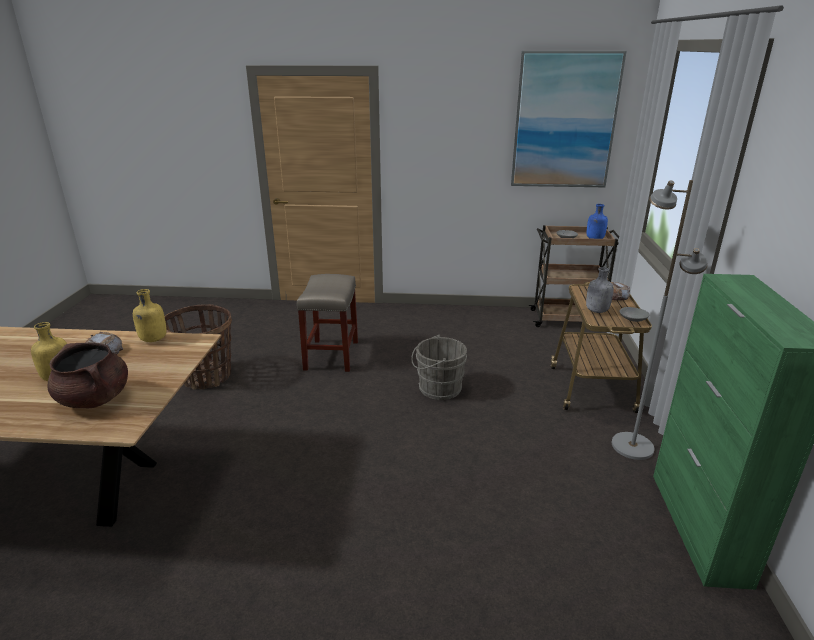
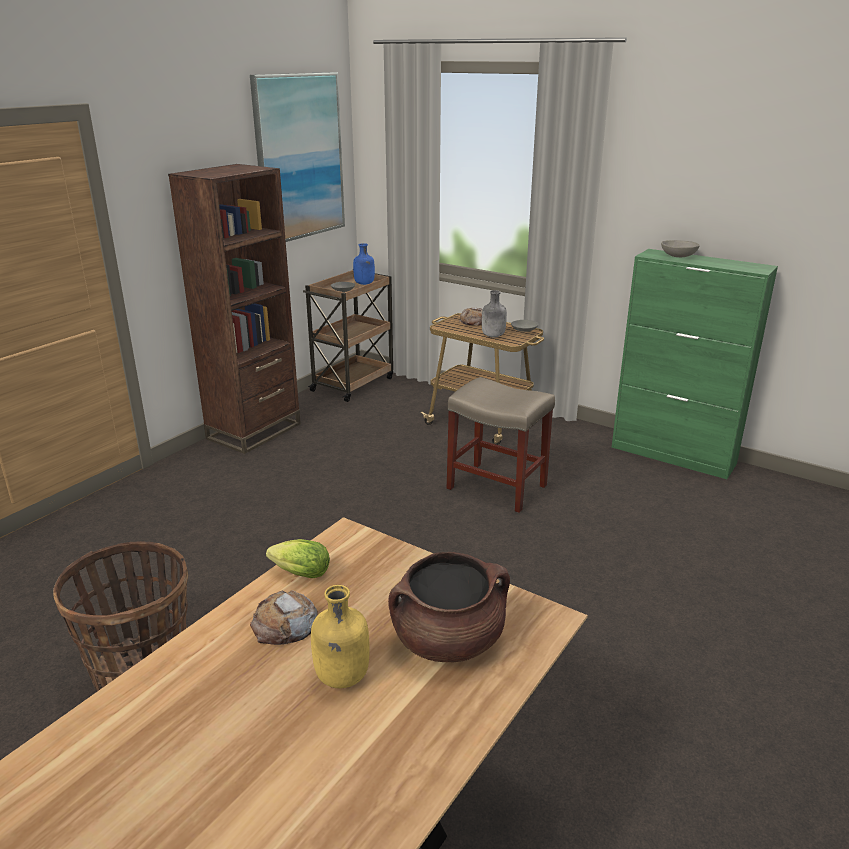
camera: 60 degrees left, 0 degrees up
(153, 339) = (298, 573): yellow bottle -> lettuce
(331, 356) = (236, 540): beige stool -> beige stool (498, 487)
(437, 388) = (394, 493): grey bucket -> none
(453, 314) = (254, 431): none -> brown bookcase
(632, 446) = (570, 439): grey floor lamp -> none
(750, 291) = (678, 256): none -> grey bowl

